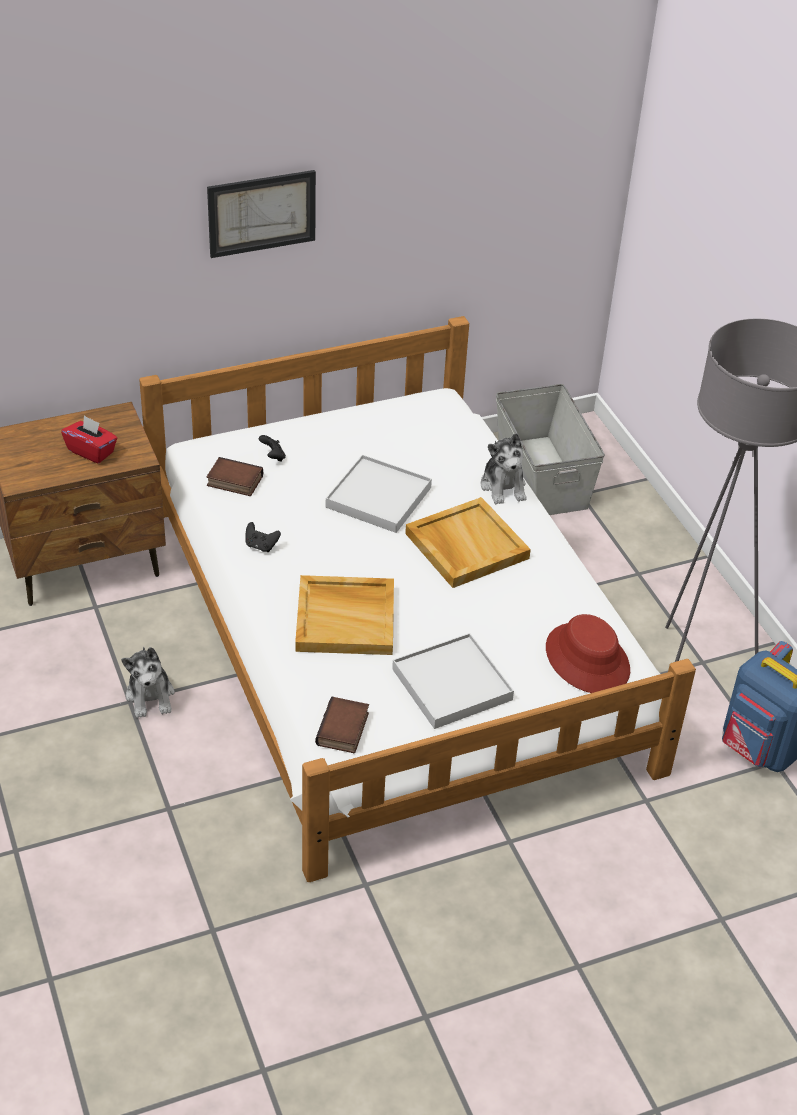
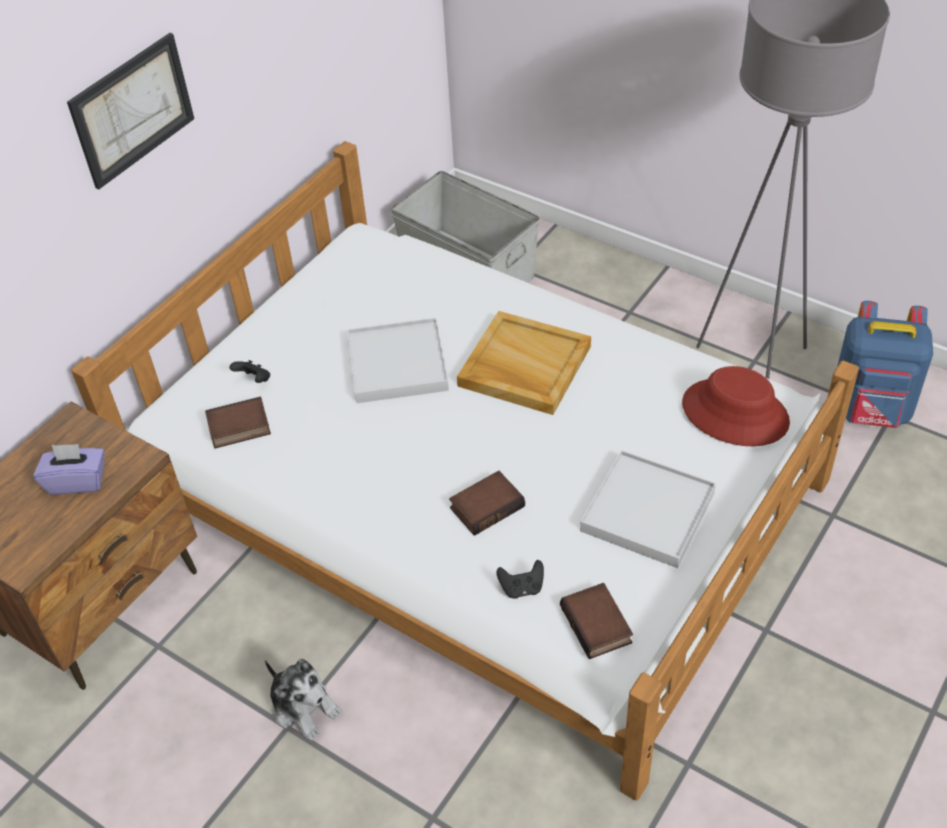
camera: 30 degrees left, 5 degrees up
(91, 451) = (77, 481): red tissue box -> purple tissue box
(261, 546) = (331, 480): black game controller -> black game controller (522, 588)
(346, 618) = (486, 505): beige tray -> book
(503, 486) = (499, 290): plush toy -> none

